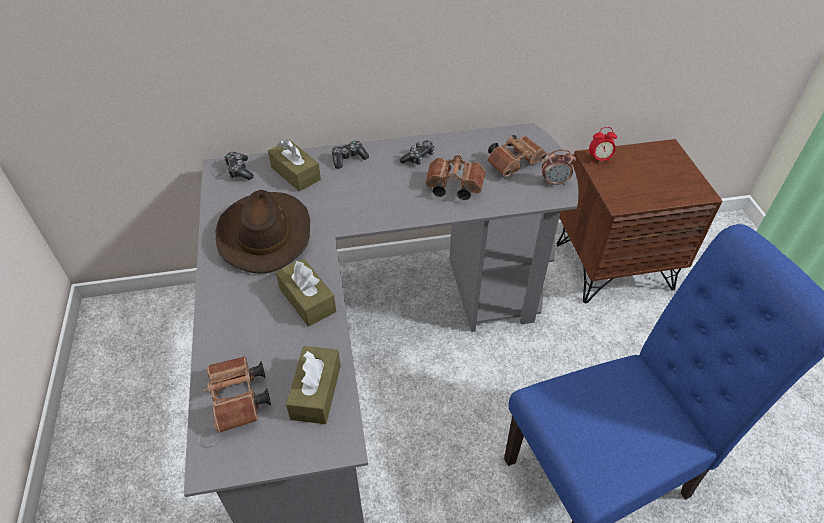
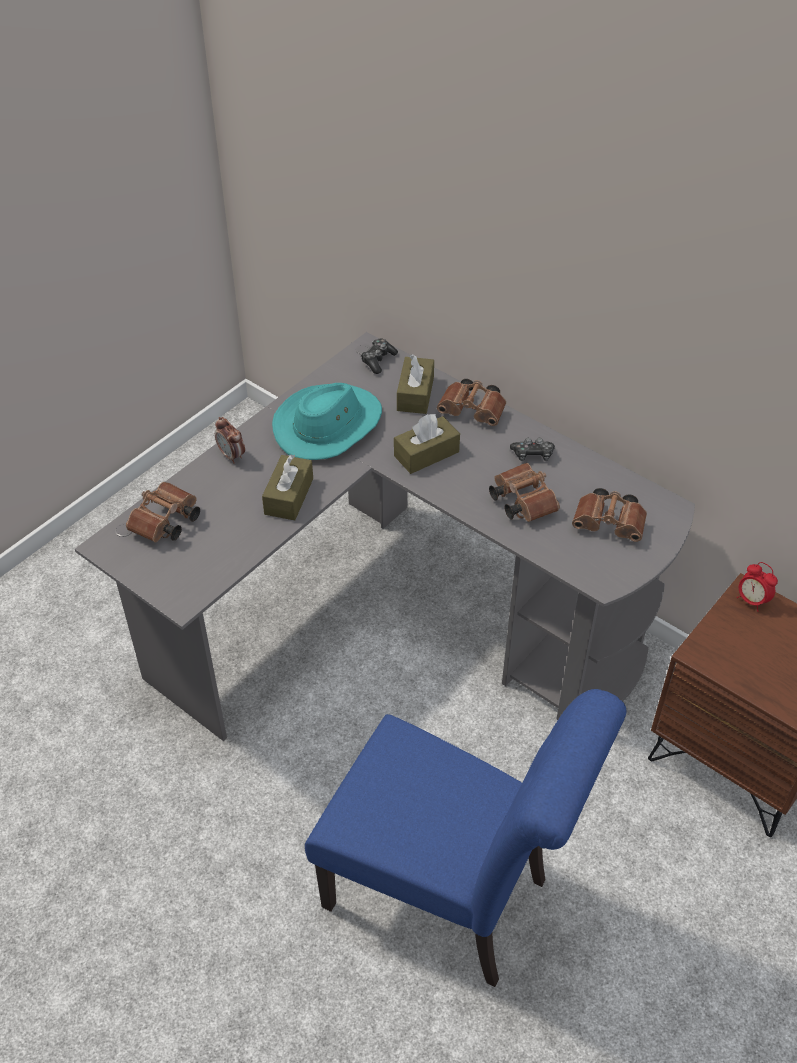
camera: 50 degrees right, 0 degrees up
(265, 233) = (328, 425): brown hat -> turquoise hat
(316, 392) = (211, 559): brown tissue box -> brown tissue box (426, 454)
(348, 158) = (474, 412): game controller -> brown binoculars
(554, 182) = (617, 569): alarm clock -> alarm clock (232, 456)

